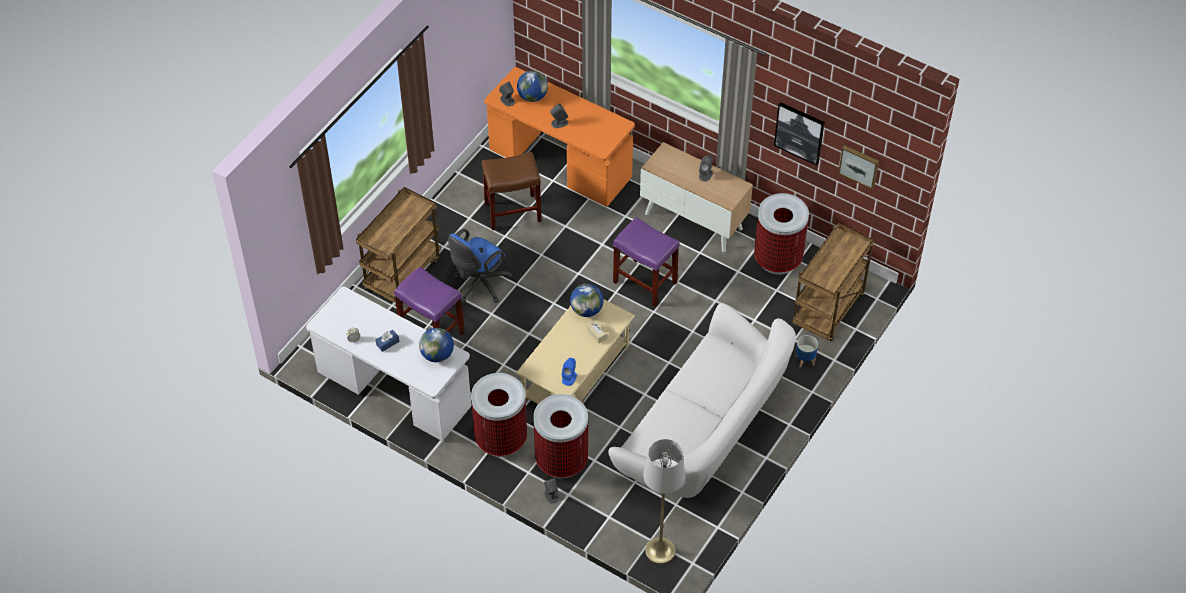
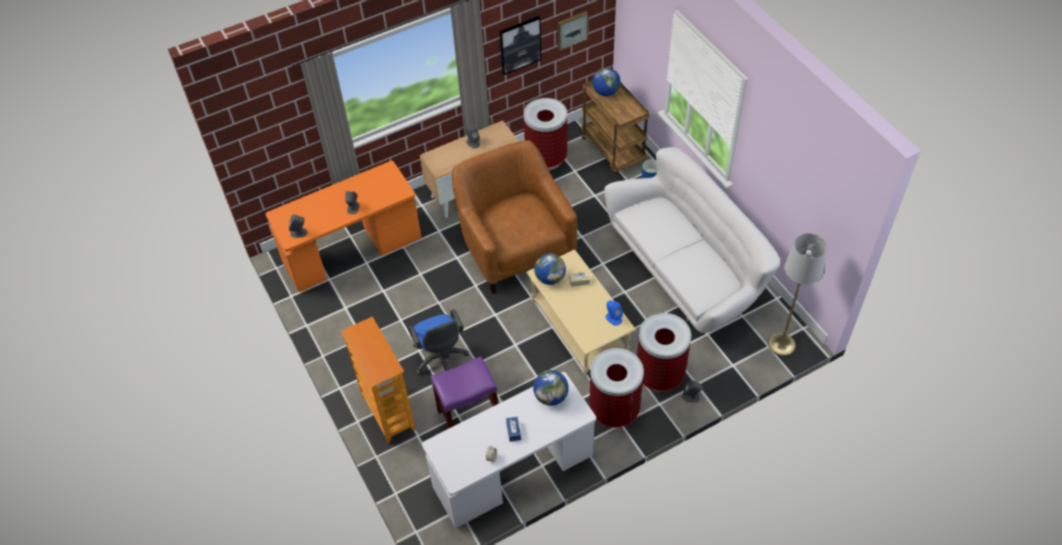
camera: 60 degrees left, 0 degrees up
(402, 273) = (387, 413): brown cart -> bookcase
(512, 212) = (379, 304): brown stool -> none
(532, 97) = (309, 214): globe -> globe (606, 92)
(646, 282) = (514, 245): purple stool -> brown armchair

